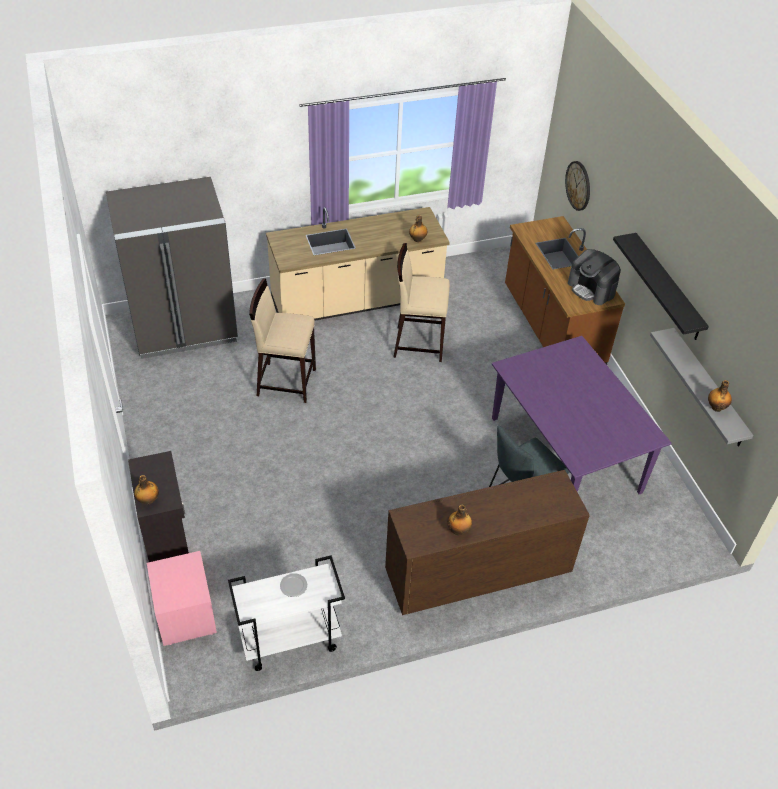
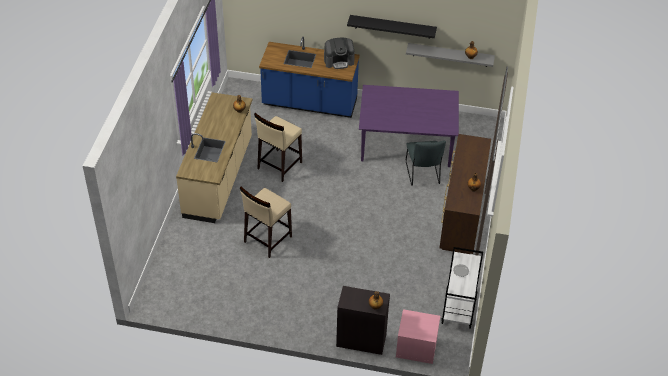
camera: 60 degrees left, 0 degrees up
(184, 328) = (178, 272): grey fridge -> none
(551, 328) = (309, 103): brown counter -> blue counter
(578, 185) = (275, 18): wall clock -> none

